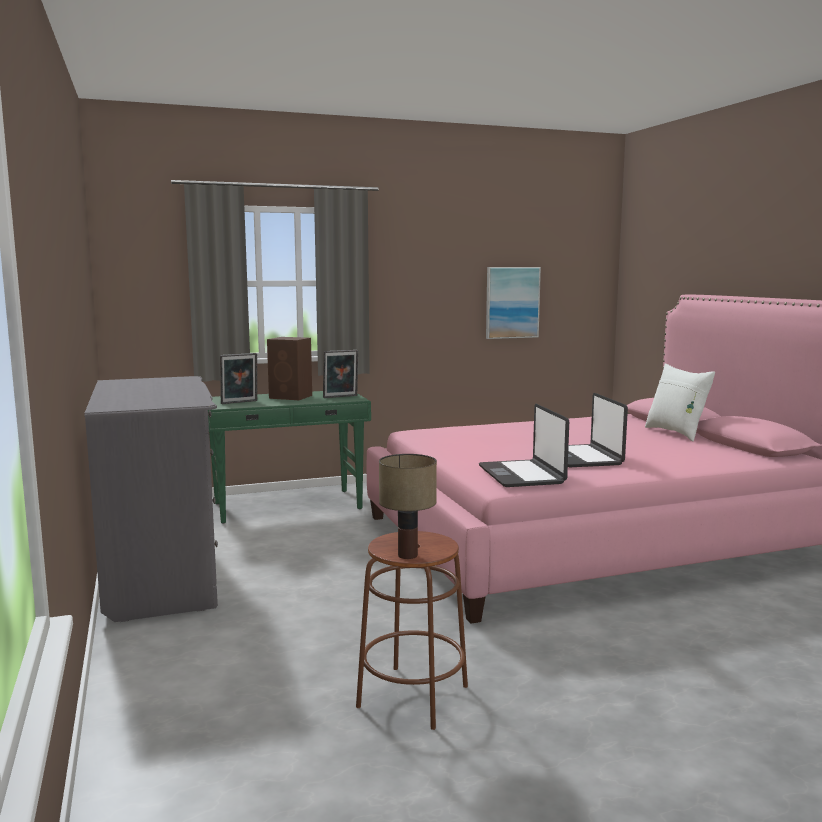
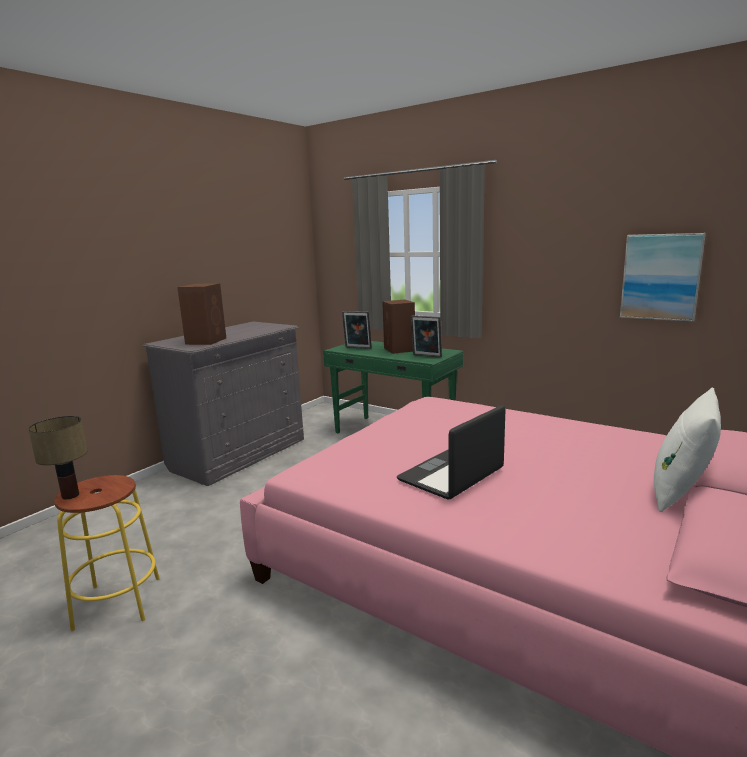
camera: 55 degrees right, 5 degrees up
(170, 398) = (206, 341): none -> brown speaker
(413, 696) = (117, 602): brown stool -> yellow stool
(522, 475) = (342, 470): laptop -> none

